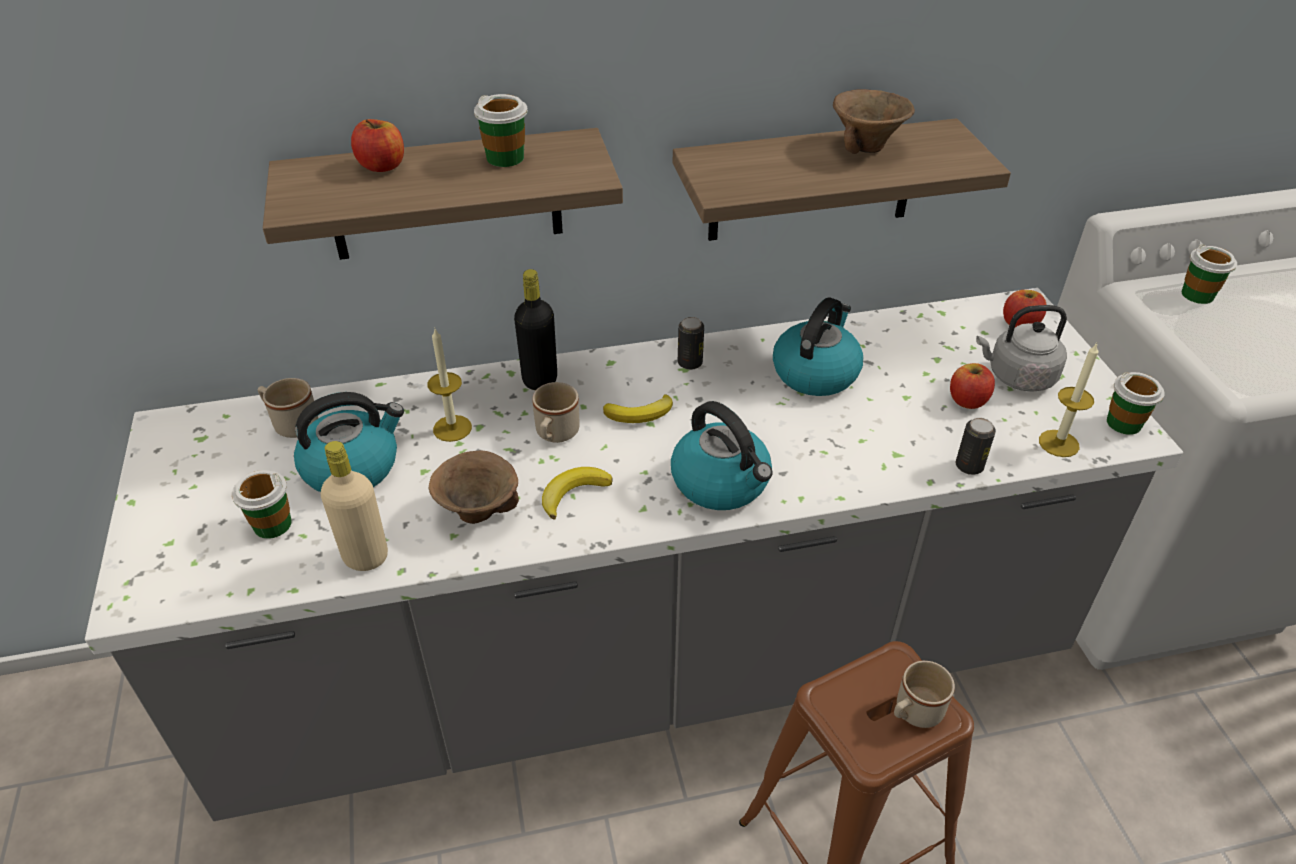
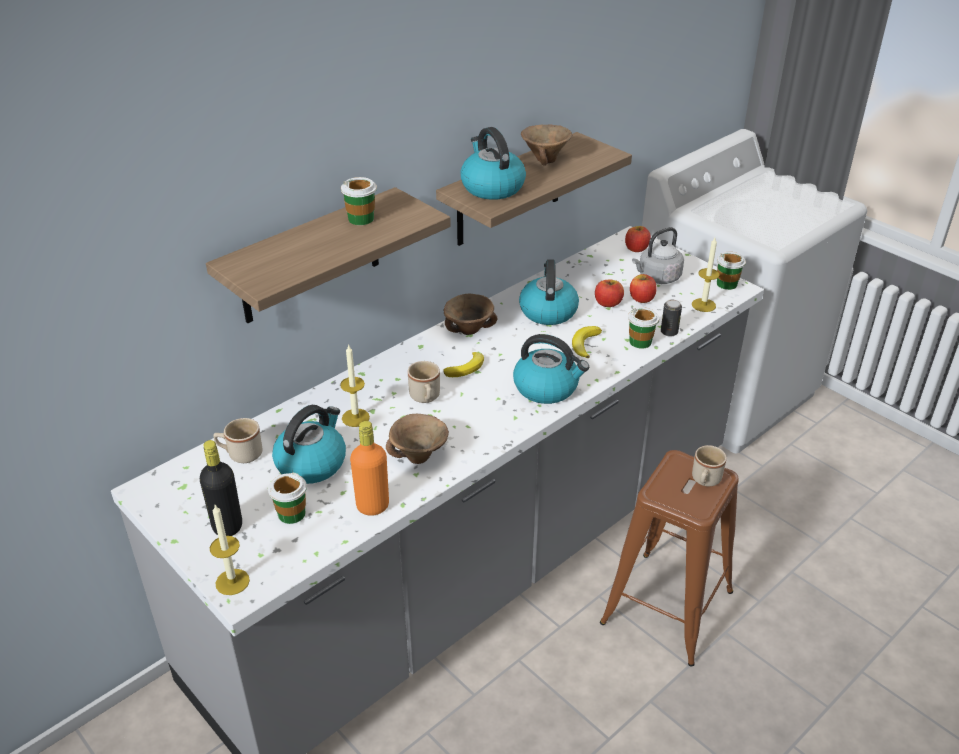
camera: 30 degrees left, 5 degrees down
(135, 583) = (232, 582): none -> candle
(365, 557) = (372, 506): beige bottle -> orange bottle
(382, 166) = (288, 245): apple -> apple (608, 303)
(540, 380) = (385, 371): black bottle -> black bottle (227, 526)
(573, 493) = (467, 425): banana -> banana (585, 344)
(690, 363) = (470, 330): can -> brown bowl
(750, 165) = (491, 187): none -> kettle
(1197, 295) = (722, 203): cup -> cup (640, 342)

